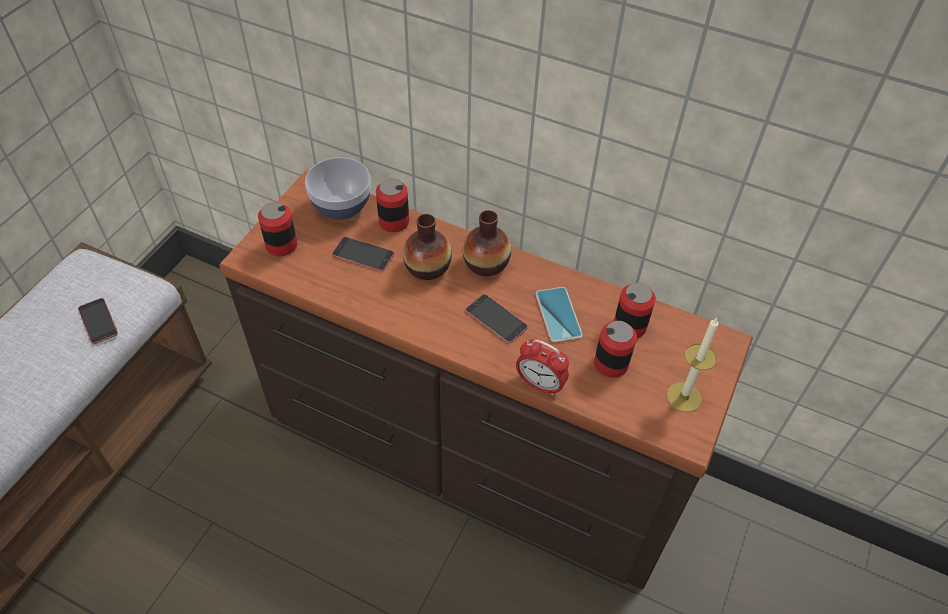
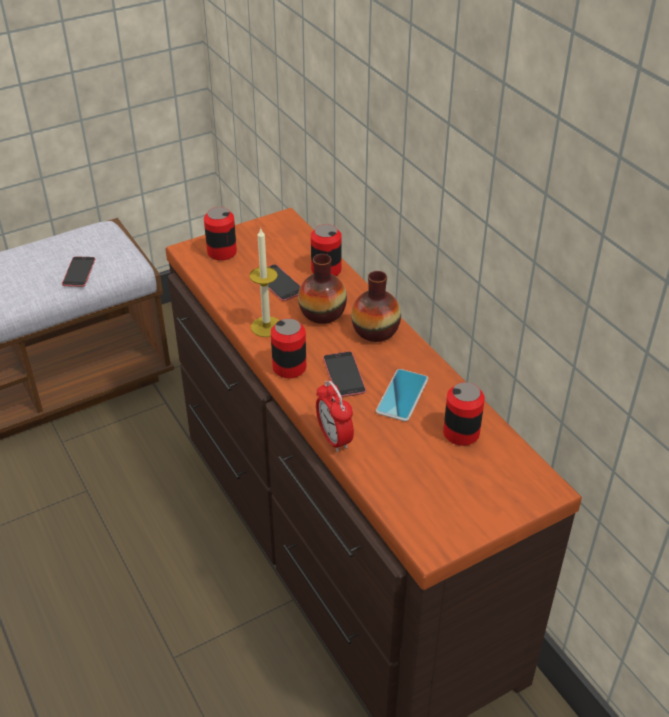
camera: 35 degrees right, 10 degrees down
(341, 207) = (293, 243): bowl -> none
(611, 364) = (413, 453): can -> can (289, 367)
(683, 397) = (458, 511): candle -> candle (266, 326)

